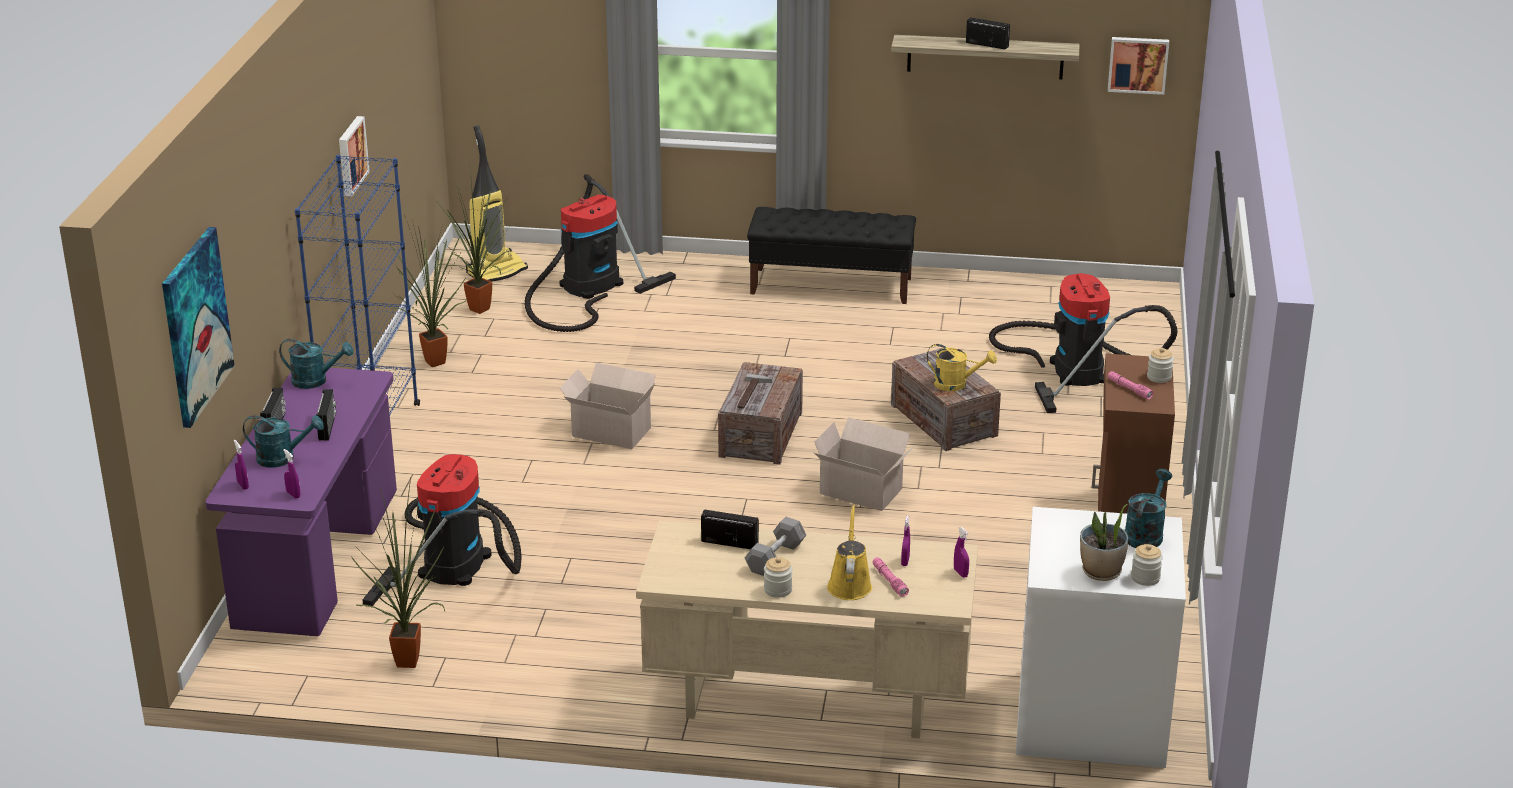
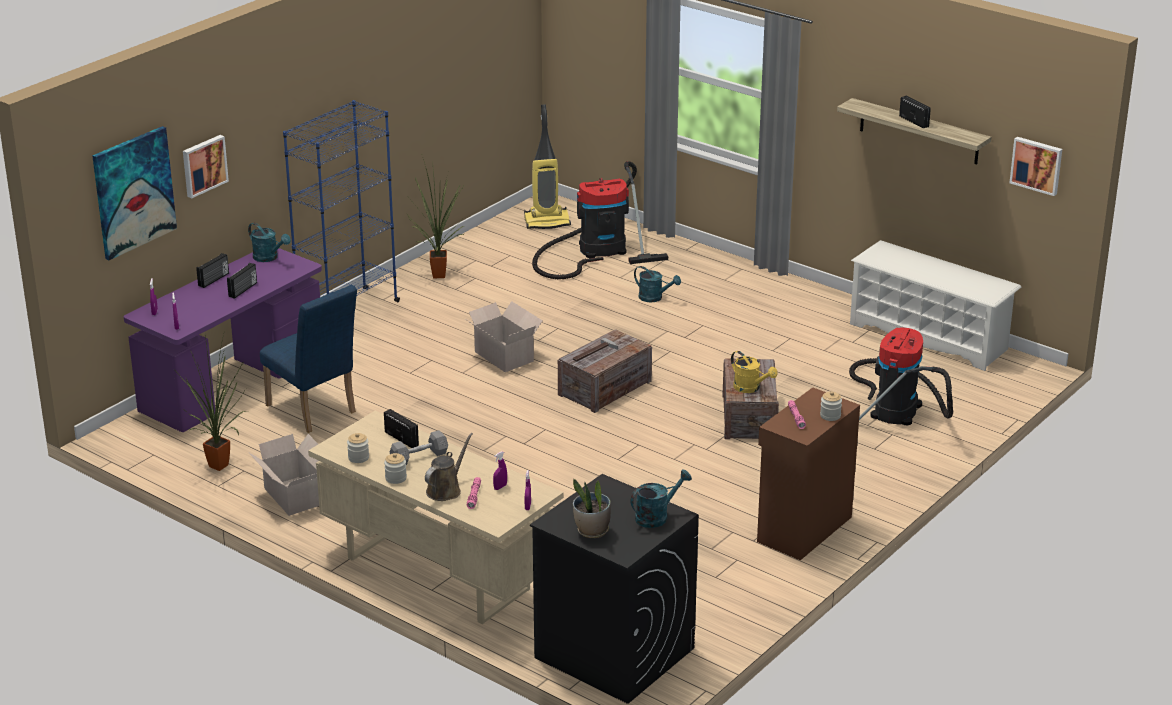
camera: 30 degrees right, 0 degrees up
(283, 458) = (195, 302): turquoise watering can -> turquoise watering can (654, 298)
(350, 155) = (381, 103): picture -> picture (203, 165)
(456, 560) = (314, 411): vacuum cleaner -> blue chair
(482, 311) = (507, 247): potted plant -> none
(831, 286) = (778, 295): black bench -> none
(849, 584) = (445, 490): yellow watering can -> brown watering can
(862, 492) = (631, 449): cardboard box -> cardboard box (294, 497)
(1026, 288) = (929, 337): none -> white shoe rack
(1089, 718) = (613, 652): white washing machine -> black washing machine
(1145, 578) = (617, 545): jar -> jar (358, 457)

